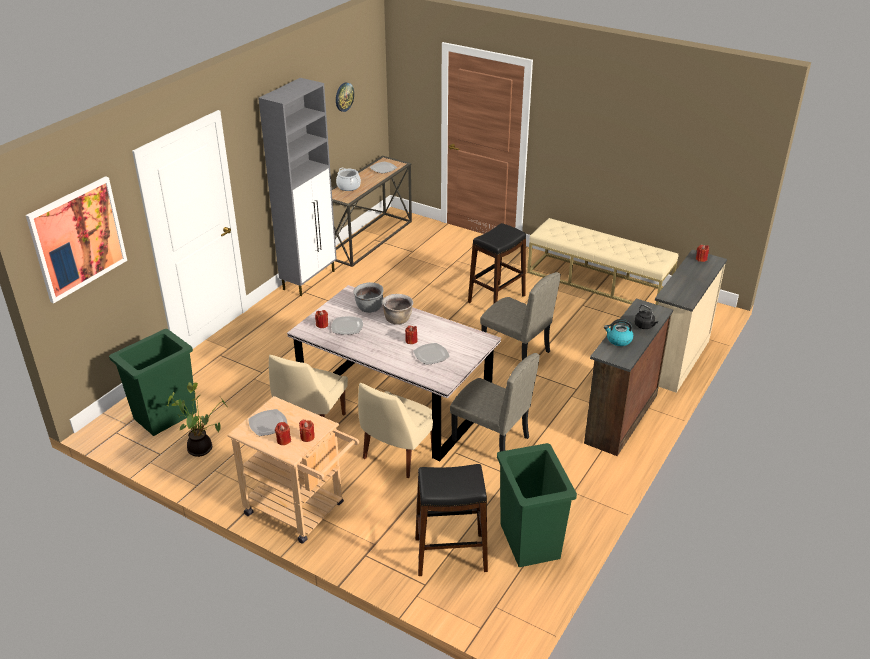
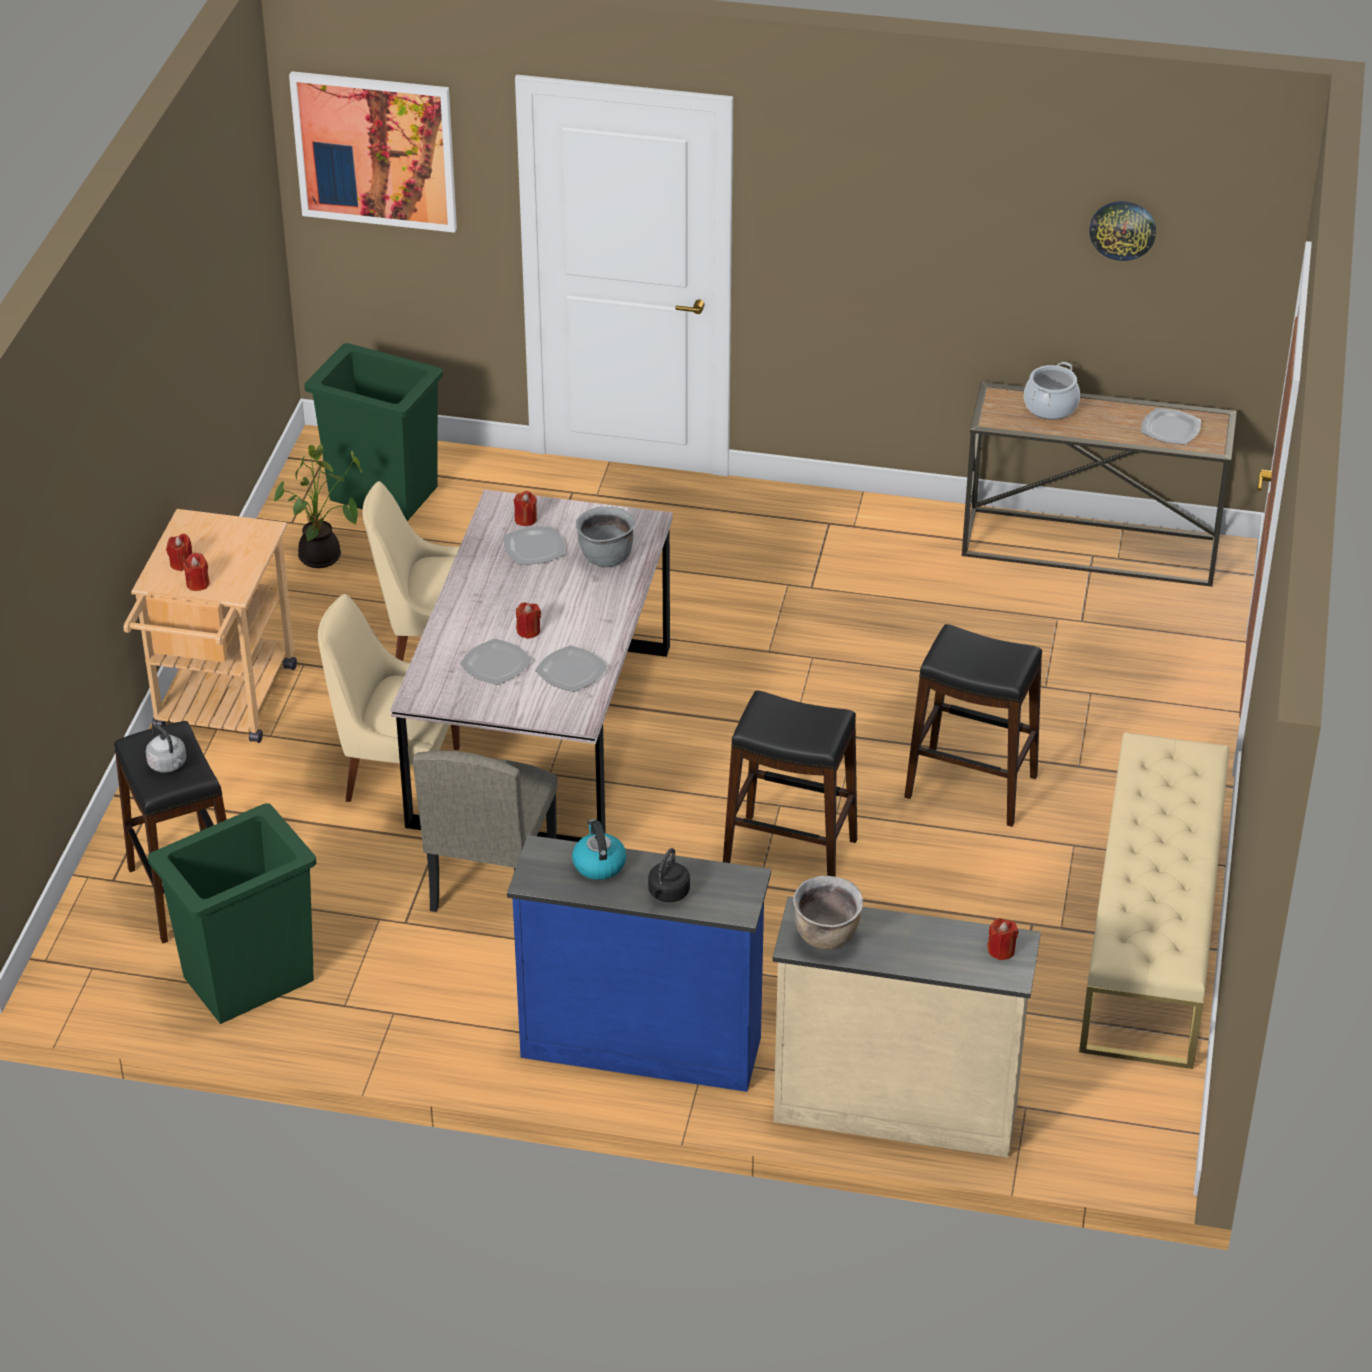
camera: 70 degrees right, 5 degrees up
(268, 424) = (213, 537): plate -> plate (570, 671)
(309, 279) = (876, 516): grey cabinet -> none
(398, 320) = (586, 600): brown cooking pot -> brown cooking pot (827, 936)
(457, 479) = (168, 765): none -> grey kettle
(515, 351) = (789, 854): beige chair -> black stool
(619, 418) = (640, 1044): brown dresser -> blue dresser

